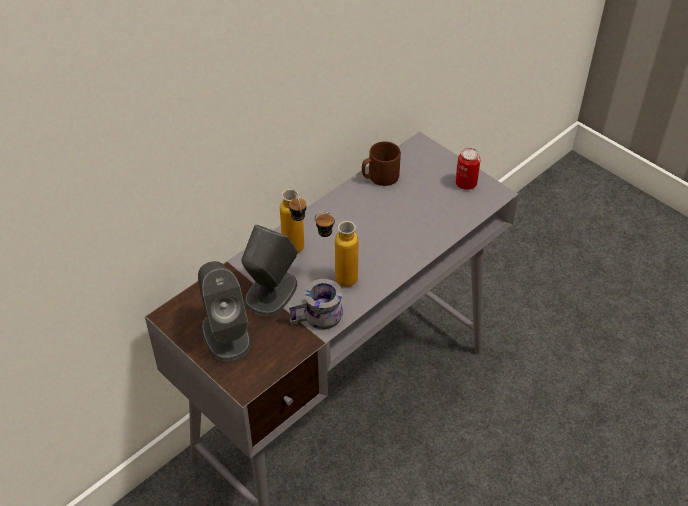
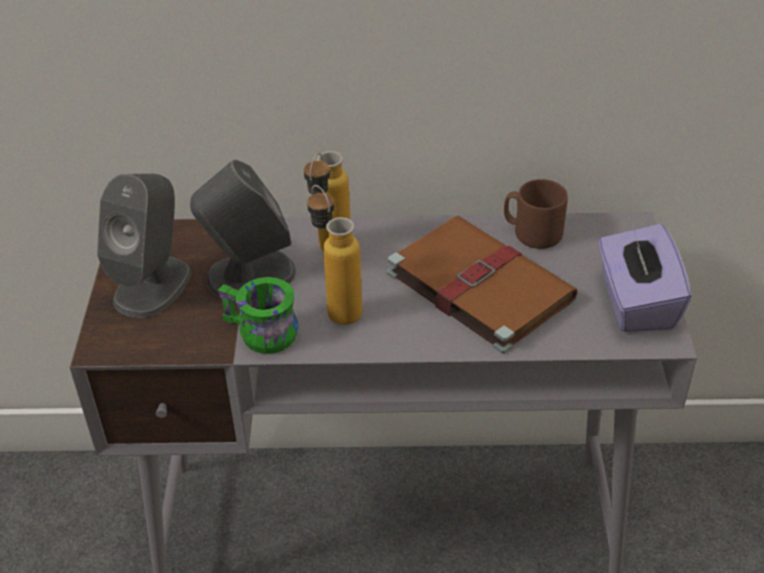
camera: 45 degrees right, 5 degrees down
(318, 319) = (259, 334): grey mug -> green mug
(388, 221) = (476, 284): none -> brown book
(466, 183) = (635, 303): can -> purple tissue box

